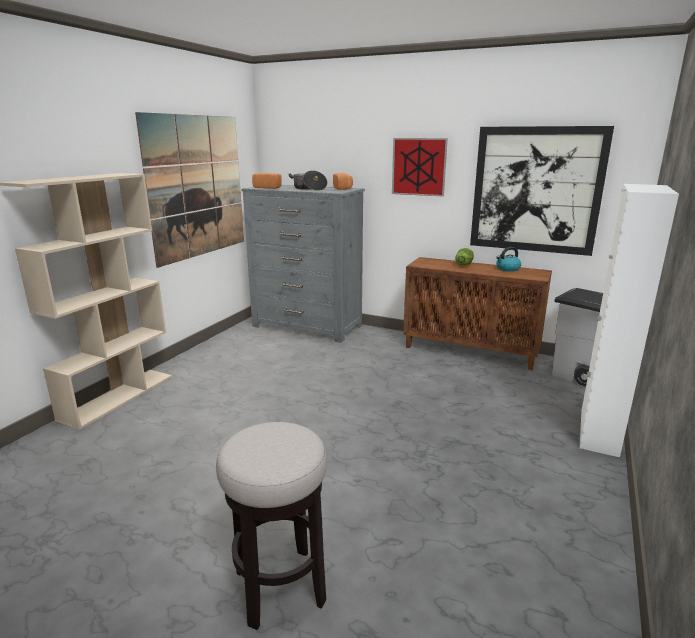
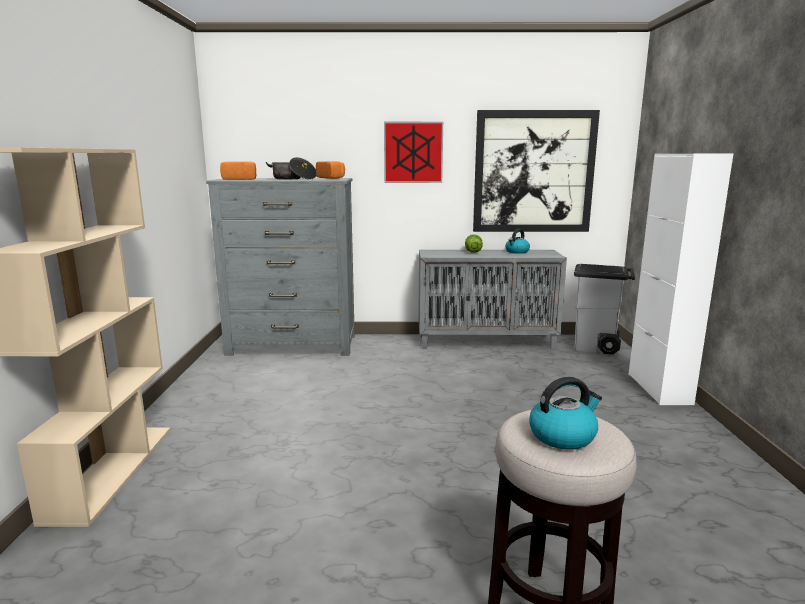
camera: 25 degrees left, 5 degrees down
(197, 187) = (158, 177): picture -> none
(262, 448) = (563, 436): none -> kettle
(471, 351) = (486, 342): brown cabinet -> grey cabinet

